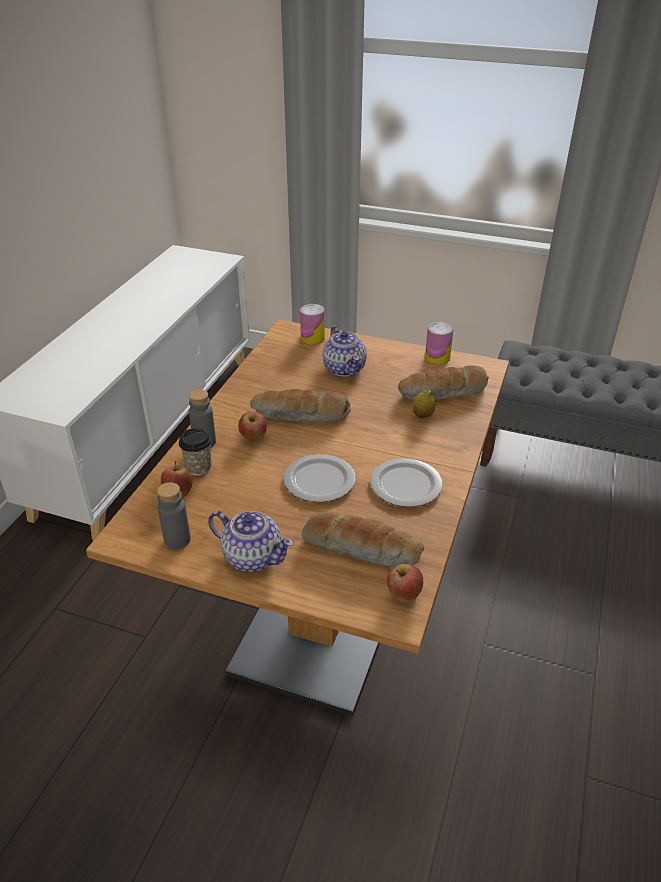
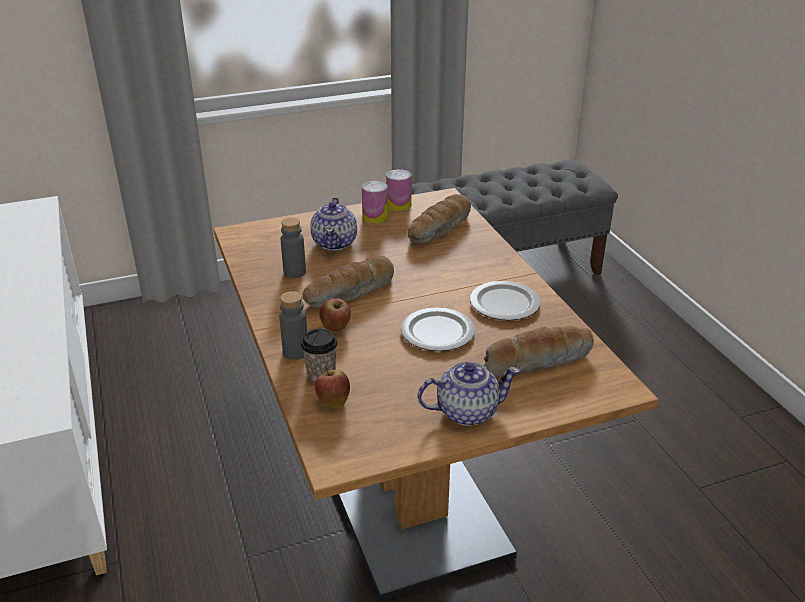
camera: 40 degrees left, 5 degrees down
(177, 539) = (387, 435): grey bottle -> grey bottle (294, 272)
(312, 338) = (271, 230): can -> can (375, 217)
(344, 368) = (335, 242): teapot -> teapot turned 60 degrees clockwise
(403, 595) = (605, 374): apple -> none
(423, 415) = (447, 251): lemon -> none

